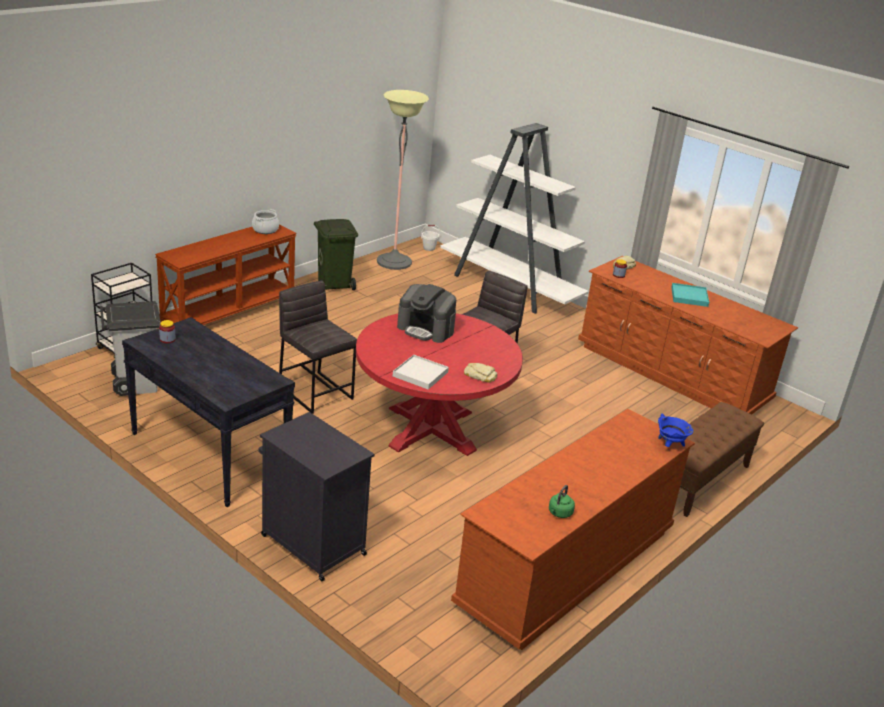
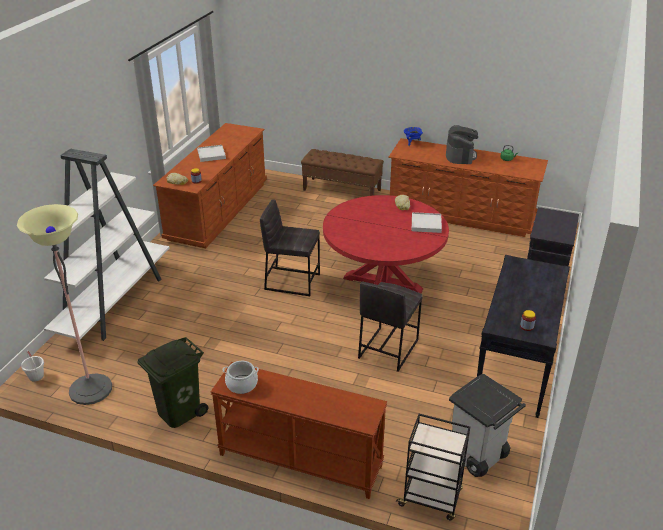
camera: 110 degrees left, 5 degrees up
(426, 329) = (363, 237): coffee machine -> coffee machine (460, 155)
(689, 297) = (211, 154): turquoise tray -> white tray

